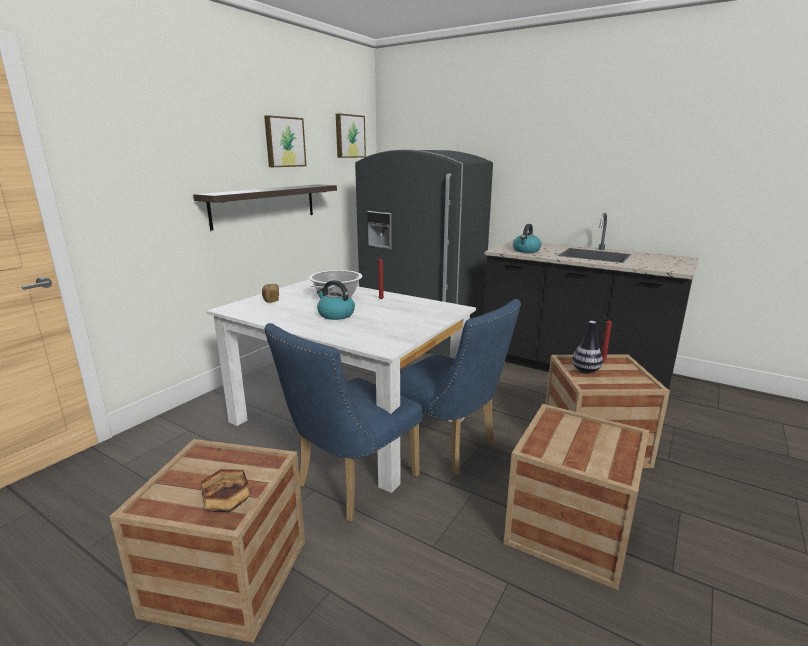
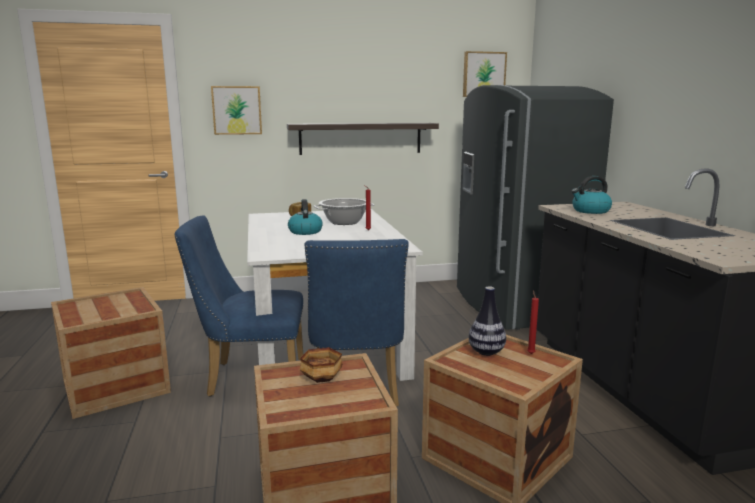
camera: 45 degrees right, 5 degrees down
(228, 505) = (87, 318): bowl -> bowl (322, 378)
(284, 142) = (390, 81): picture -> picture (237, 110)

